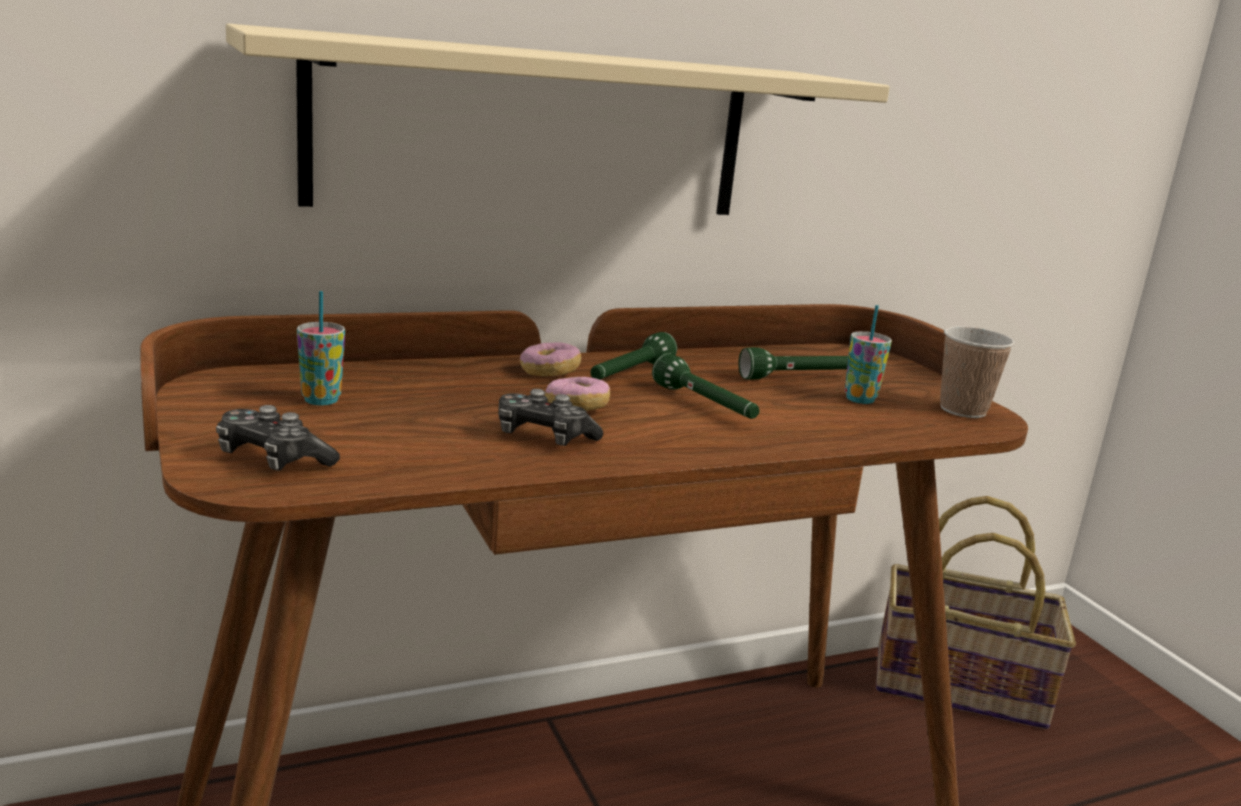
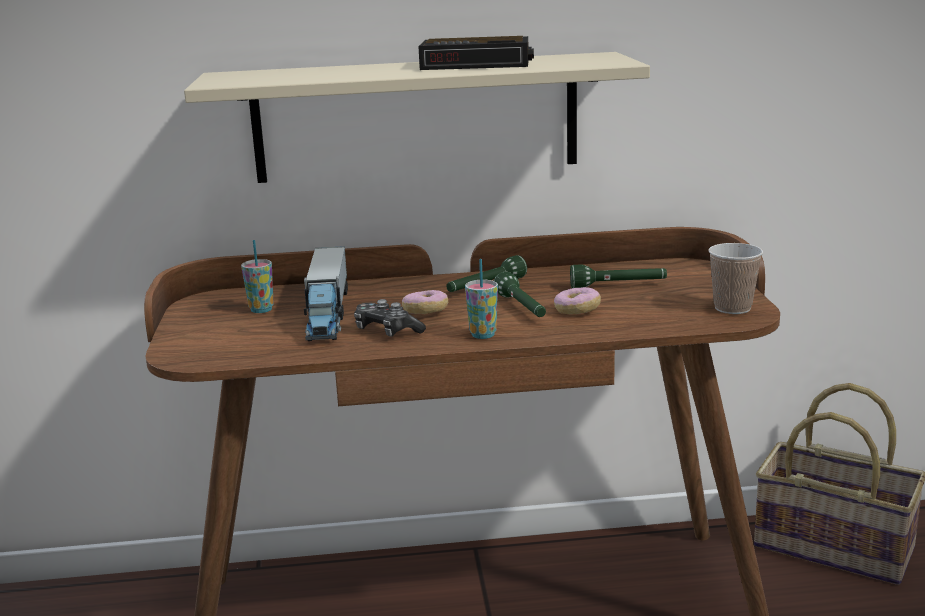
camera: 20 degrees right, 0 degrees up
(273, 459) = (210, 345): game controller -> none
(431, 408) = (327, 313): none -> toy truck
(549, 372) = (427, 287): donut -> donut (577, 311)
(651, 60) = (478, 64): none -> alarm clock
(860, 399) = (652, 301): cup -> cup (483, 335)

